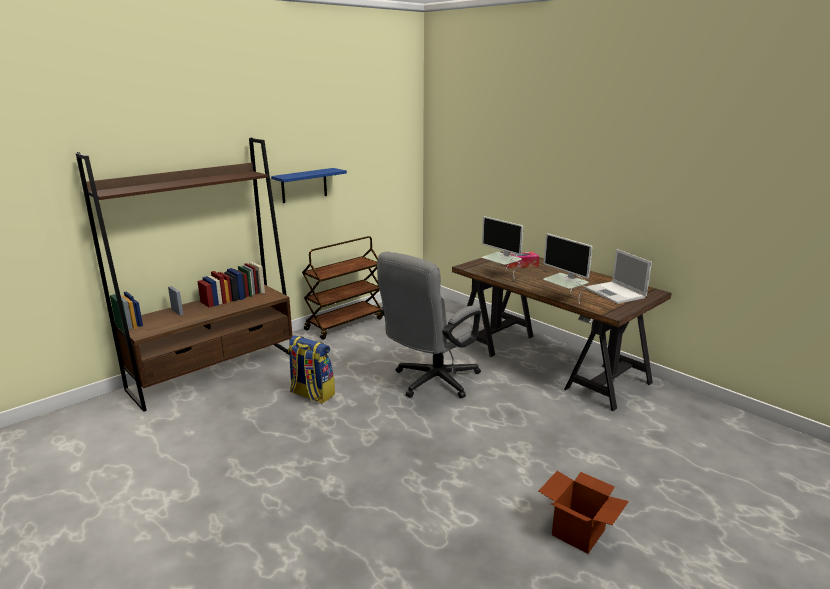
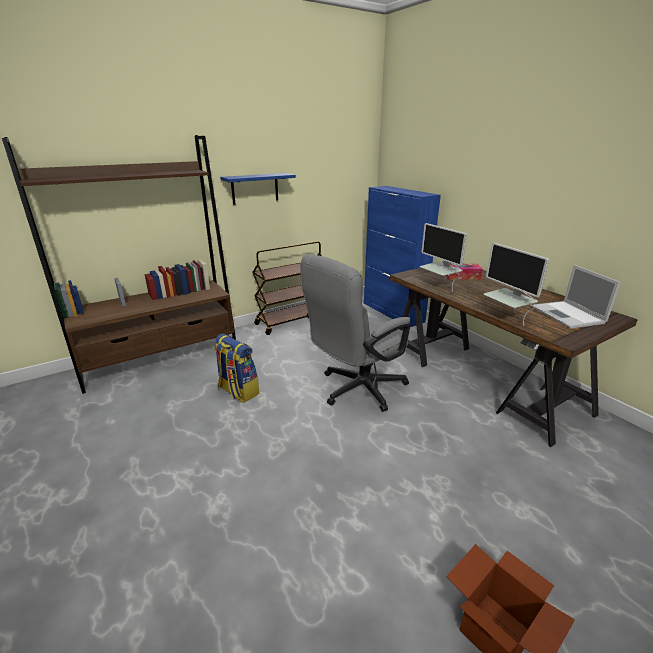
camera: 10 degrees right, 5 degrees up
(450, 307) = (393, 312): none -> blue cabinet

